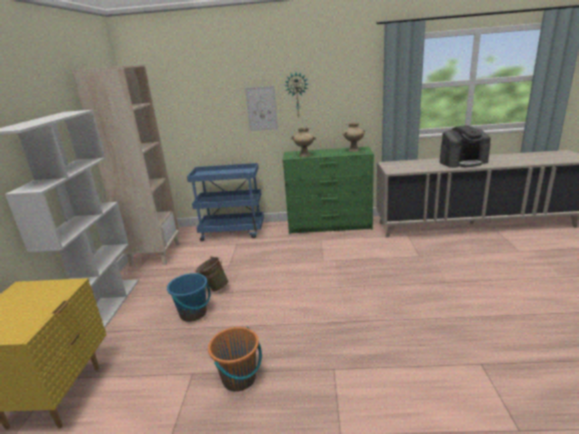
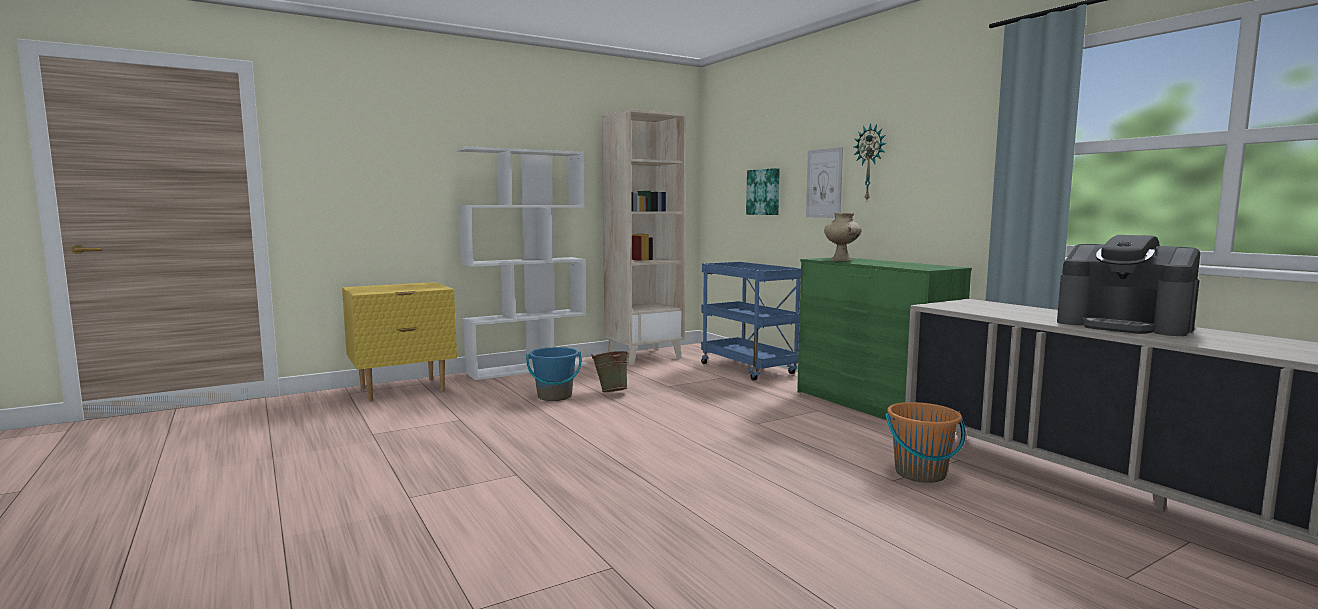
camera: 55 degrees right, 15 degrees down
(206, 117) = (764, 192): none -> picture
(239, 378) = (466, 438): orange bucket -> orange bucket (920, 474)
(354, 150) = (925, 266): beige vase -> none

